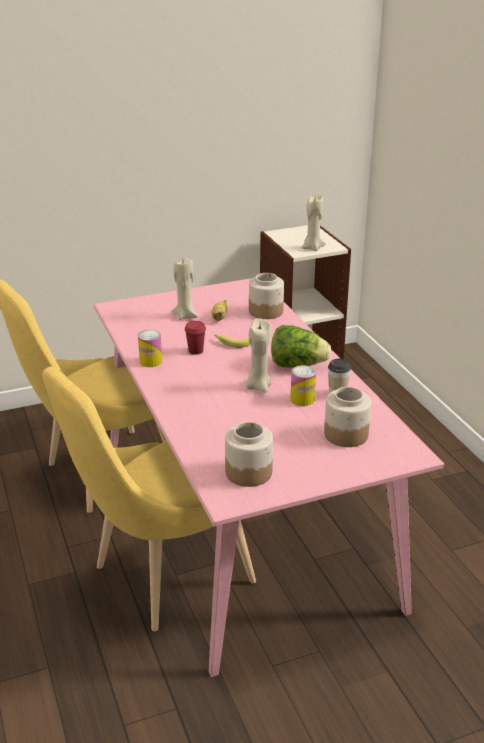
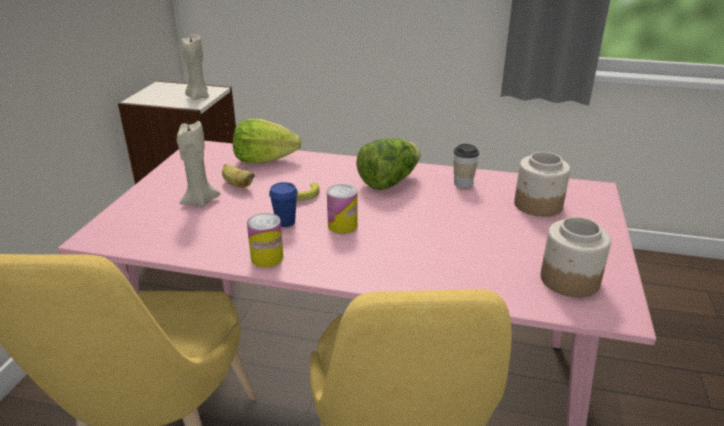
camera: 55 degrees left, 0 degrees up
(196, 351) = (285, 222): red cup -> blue cup
(258, 386) = (404, 214): beige candle -> none
(266, 311) = (264, 159): jar -> lettuce
(302, 399) = (454, 202): can -> can (342, 225)

